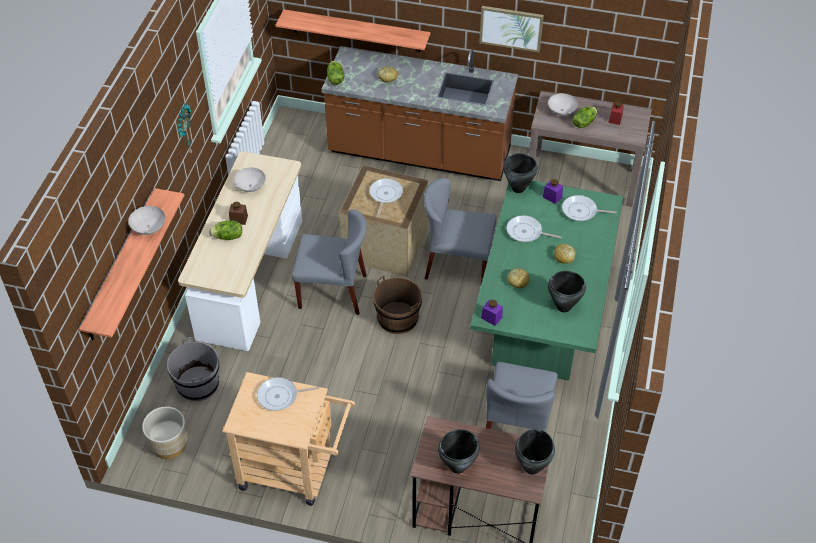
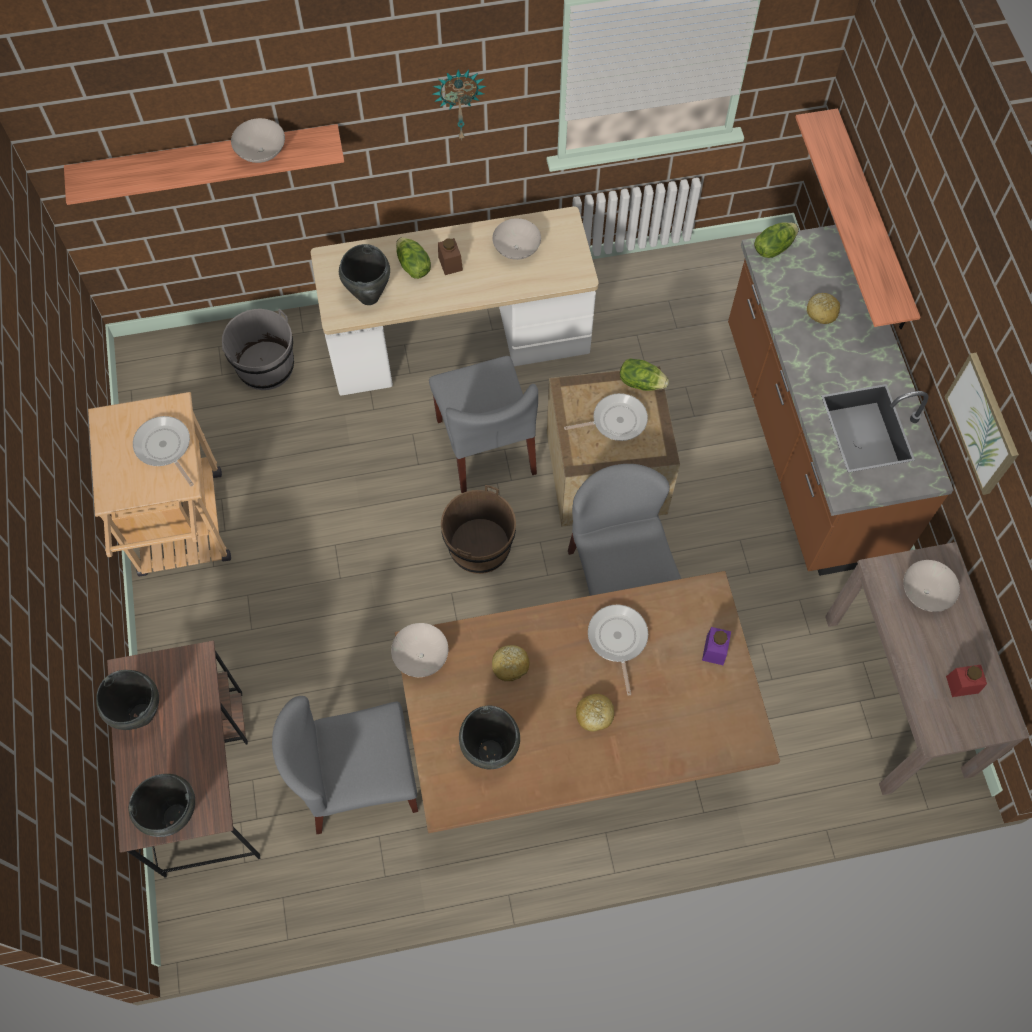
camera: 65 degrees right, 15 degrees up
(169, 445) = (165, 381): beige planter -> none
(491, 317) = (421, 655): purple jar -> white bowl
(518, 188) = (705, 593): black cooking pot -> black cooking pot (368, 297)
(542, 319) = (575, 741): green dining table -> brown dining table
(581, 211) = (708, 706): frying pan -> none
(583, 123) = (919, 637): lettuce -> lettuce (641, 382)

